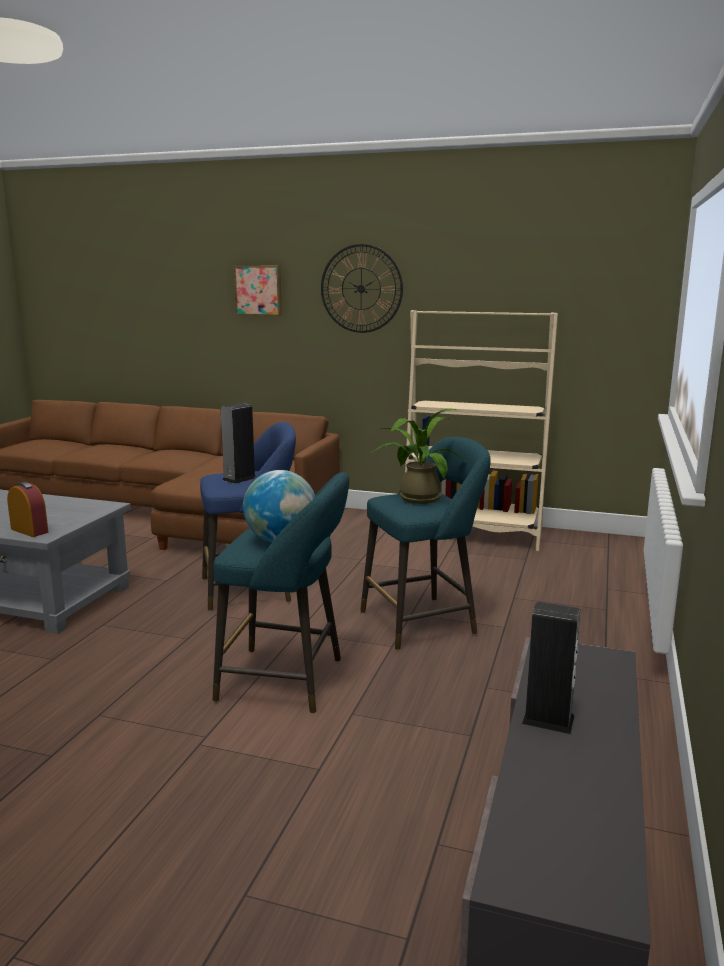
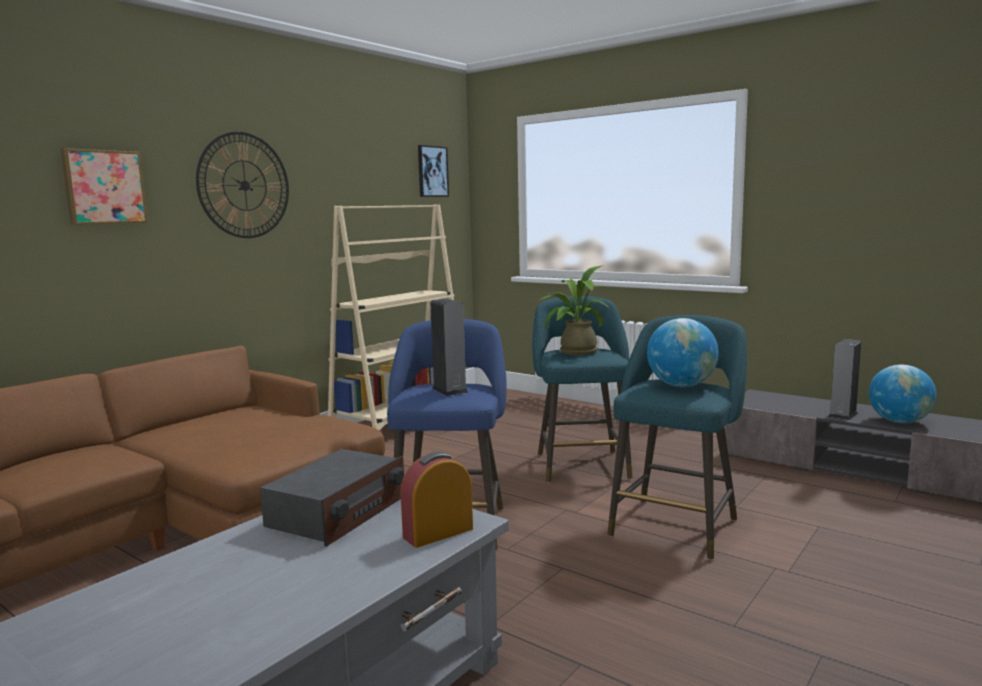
camera: 70 degrees left, 5 degrees down
(66, 508) = (338, 512): none -> radio
(548, 769) = (899, 421): none -> globe
(604, 271) = (432, 171): none -> picture

